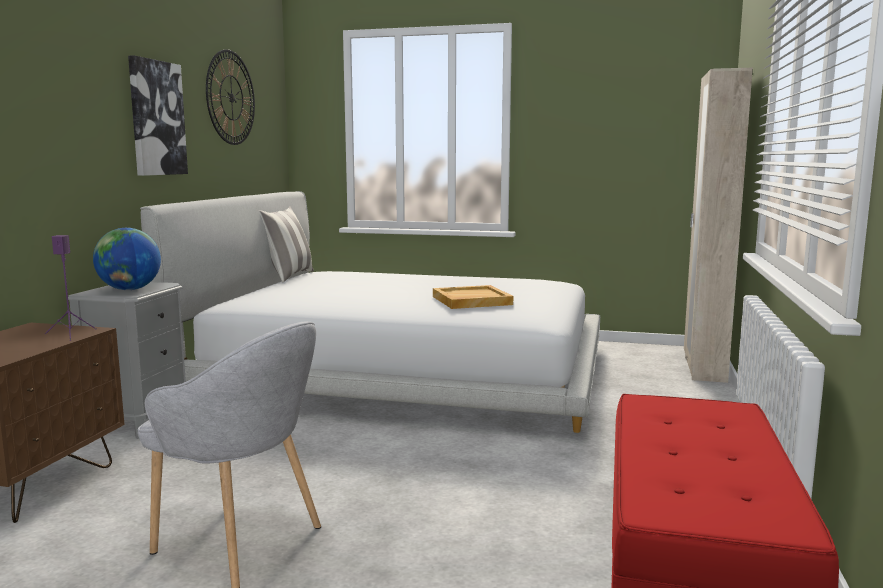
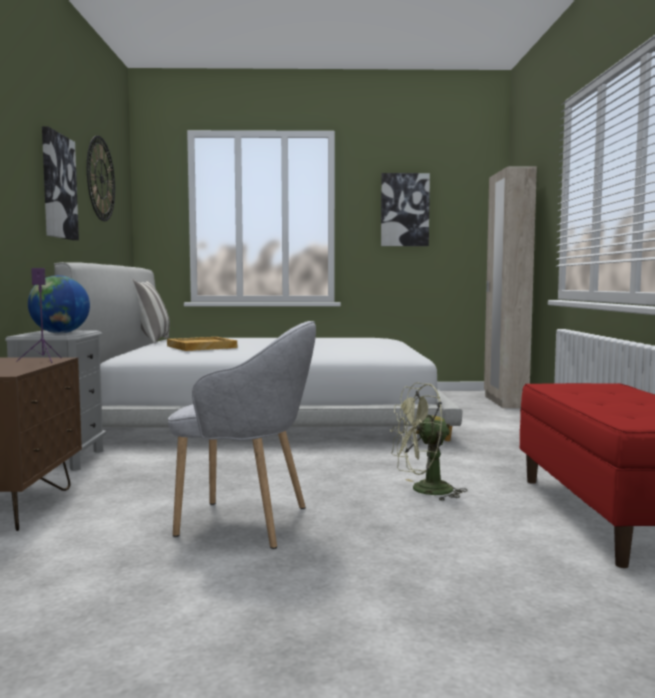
camera: 15 degrees left, 5 degrees down
(471, 300) = (340, 346): beige tray -> beige tray (201, 347)
(478, 517) = (424, 491): none -> green fan
(596, 119) = (404, 210): none -> picture

